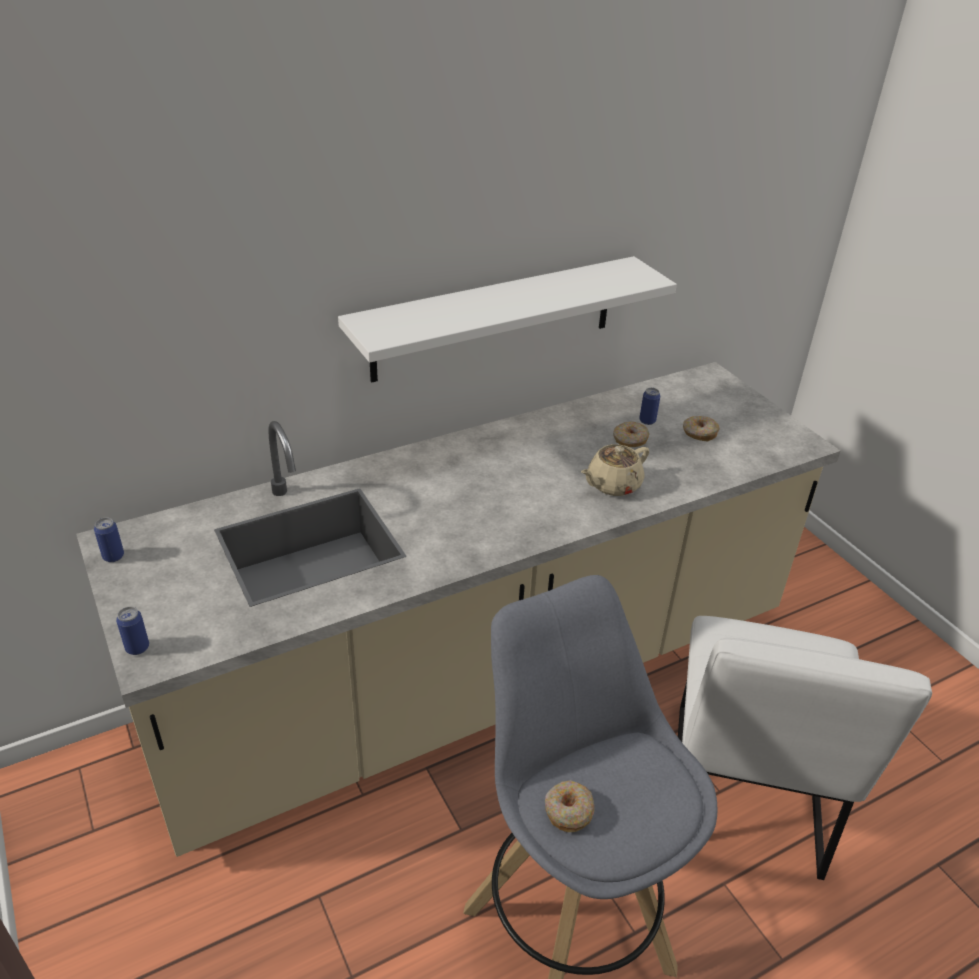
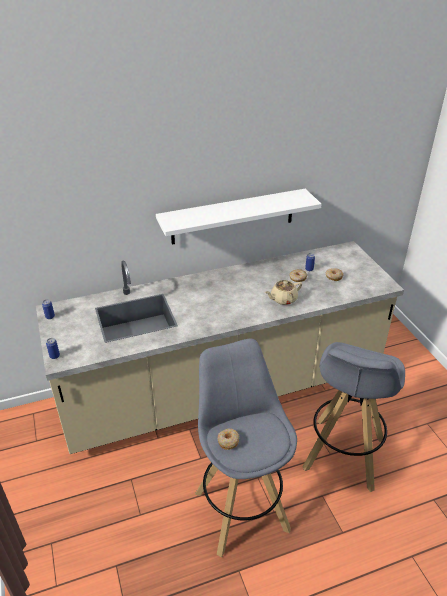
camera: 10 degrees right, 0 degrees up
(744, 792) = (342, 455): white chair -> grey stool

